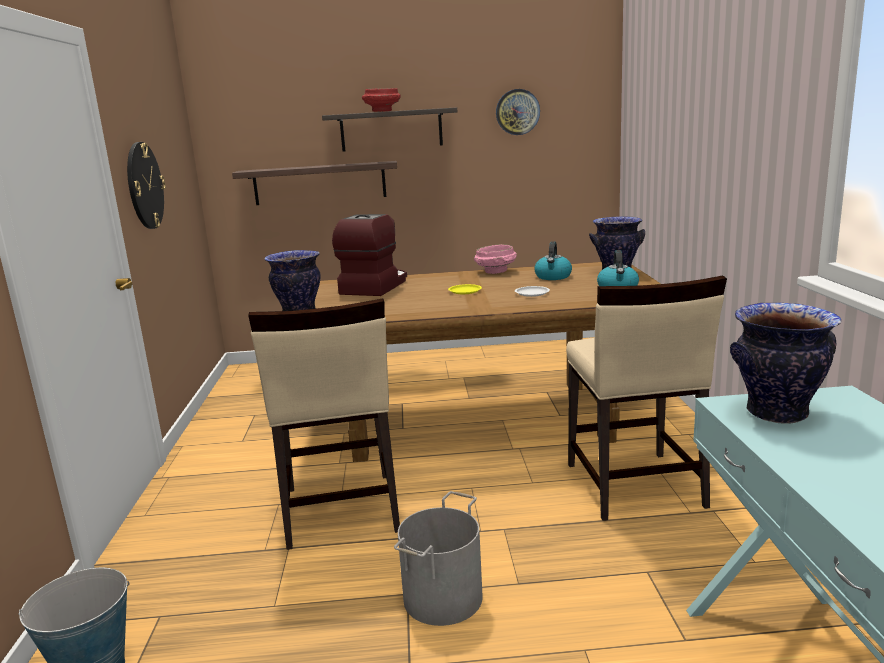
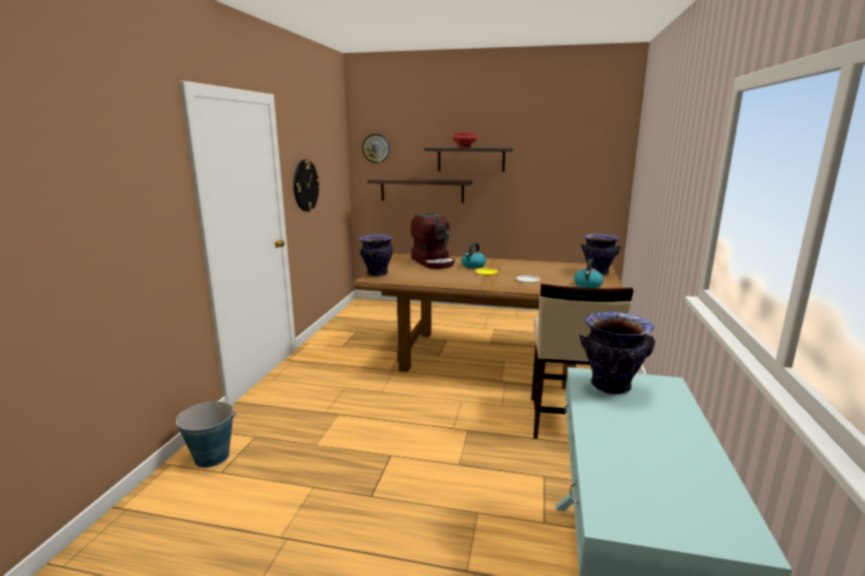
camera: 15 degrees right, 0 degrees up
(340, 510) = (377, 398): beige chair -> none
(374, 286) = (433, 262): coffee machine -> coffee machine turned 120 degrees clockwise
(441, 597) = (409, 462): grey bucket -> none
(496, 272) = (517, 262): pink bowl -> none
(517, 112) = (558, 153): wall clock -> wall clock (376, 148)
(553, 277) = (551, 270): kettle -> kettle (473, 266)

